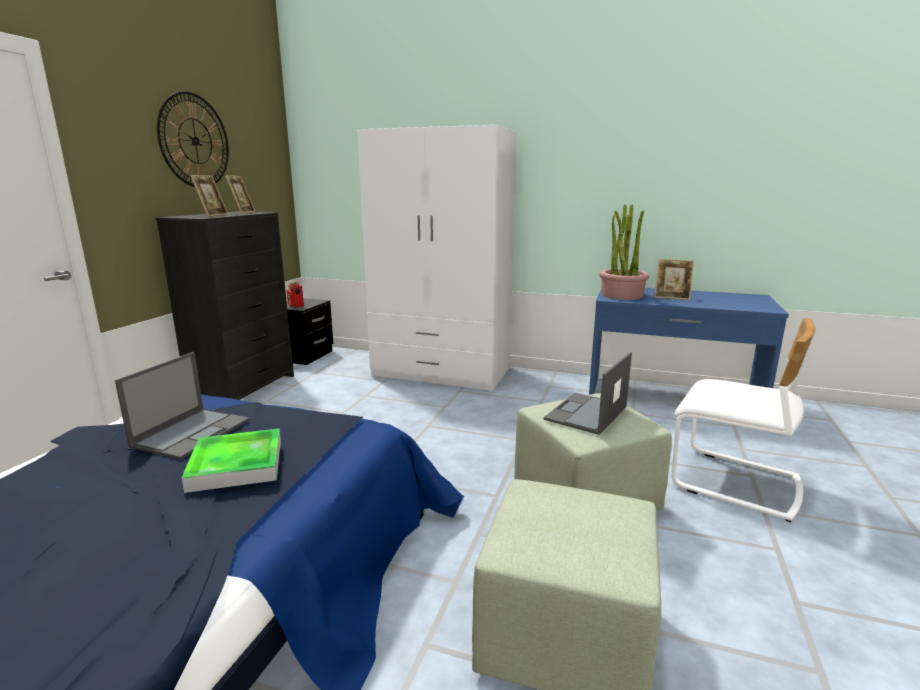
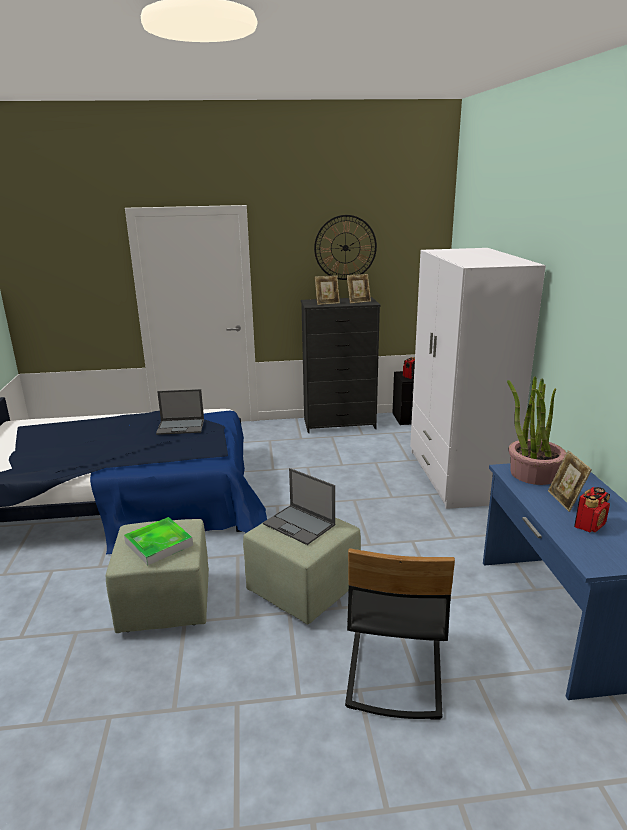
camera: 65 degrees right, 5 degrees up
(236, 465) = (155, 446): tray -> tray (159, 544)
(586, 413) = (300, 524): laptop -> laptop turned 150 degrees counterclockwise
(711, 300) = (590, 525): none -> radio
(734, 482) = (393, 671): white chair -> black chair

